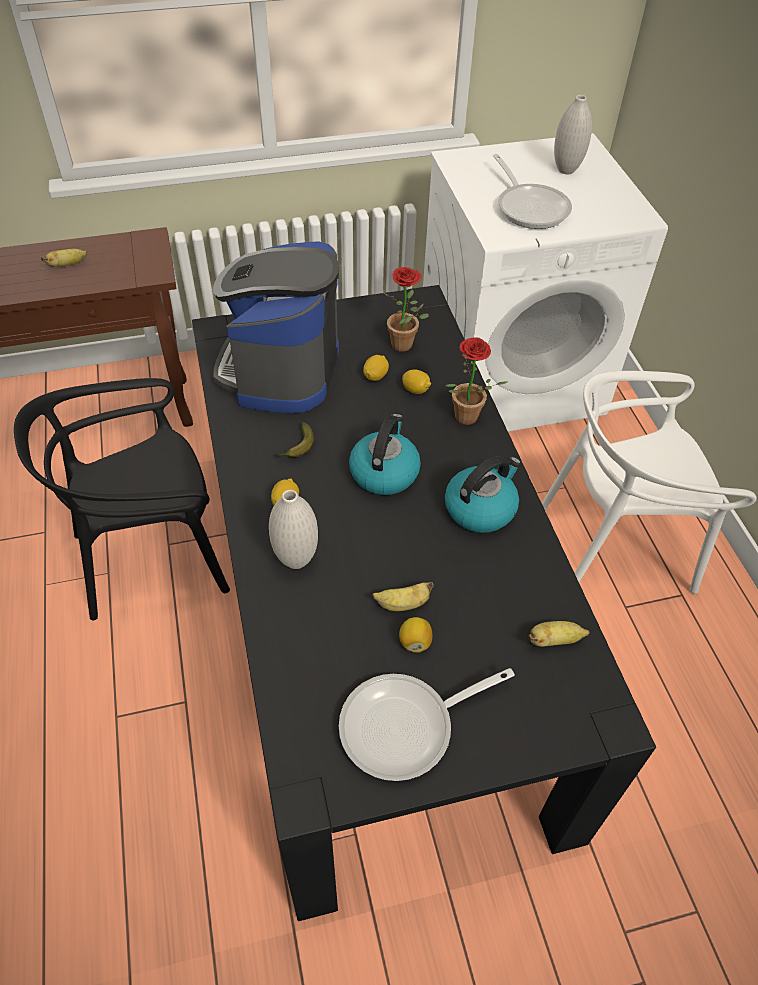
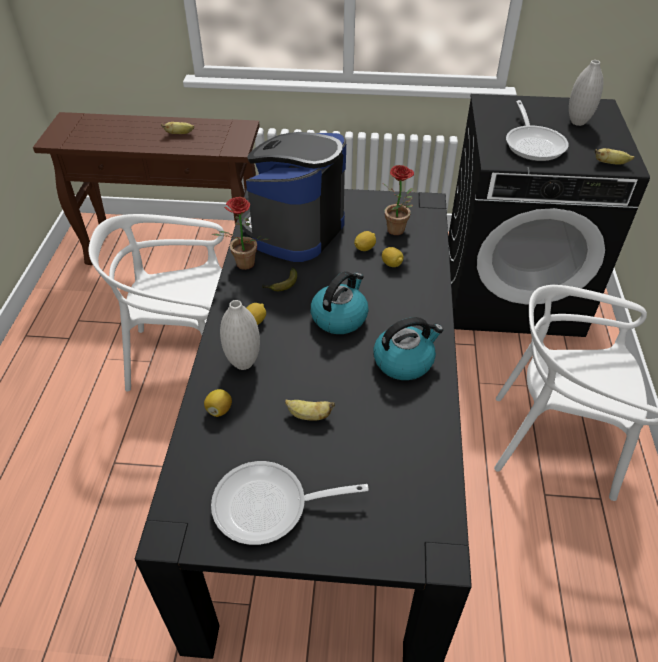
camera: 20 degrees right, 5 degrees down
(152, 556) = (185, 358): black chair -> white chair
(414, 642) = (305, 446): lemon -> lemon (219, 410)
(465, 420) = (421, 294): potted plant -> potted plant (242, 266)
(510, 377) = (512, 290): white washing machine -> black washing machine
(554, 640) = (419, 476): banana -> banana (610, 163)

